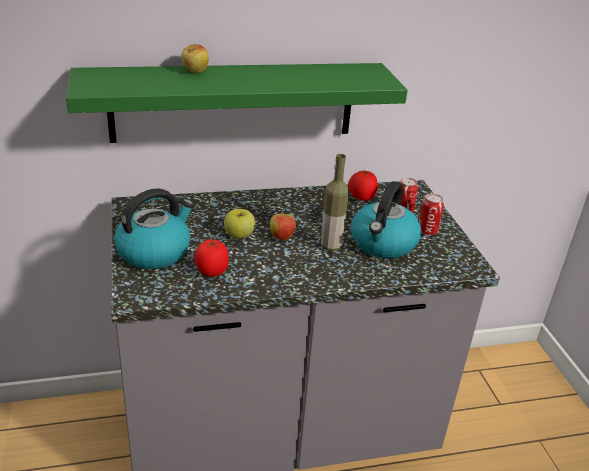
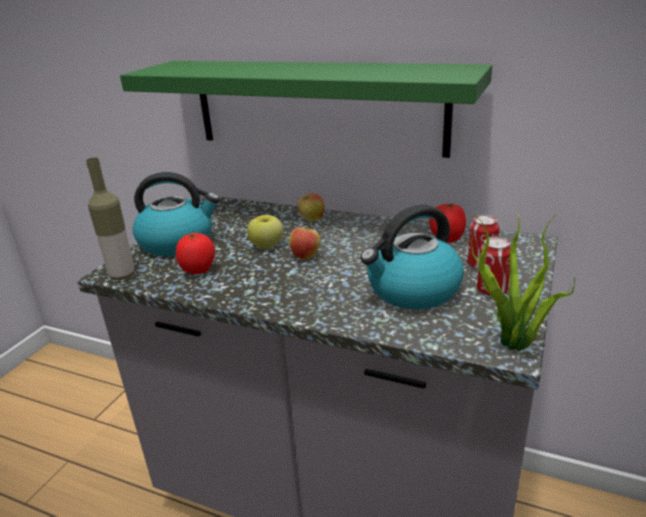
camera: 40 degrees right, 5 degrees down
(195, 72) = (261, 65): apple -> apple (311, 220)
(330, 246) = (345, 277): bottle -> bottle (122, 275)
(473, 263) = (514, 345): none -> potted plant

